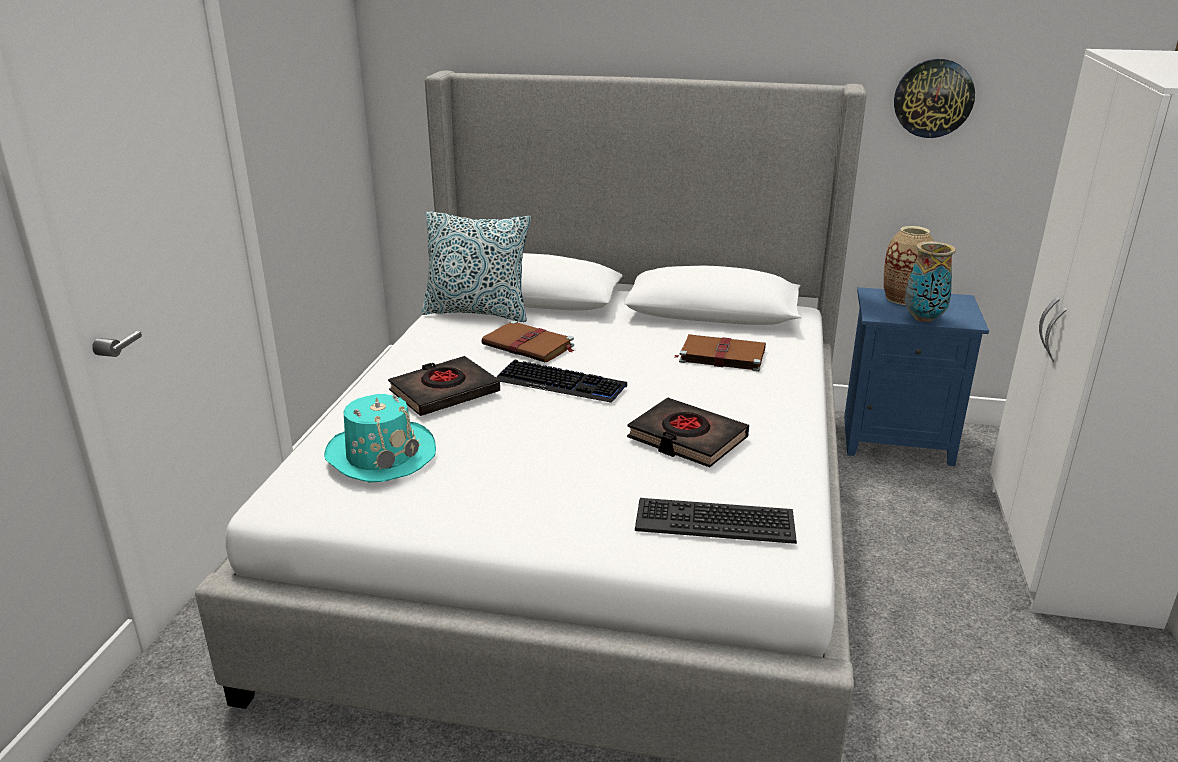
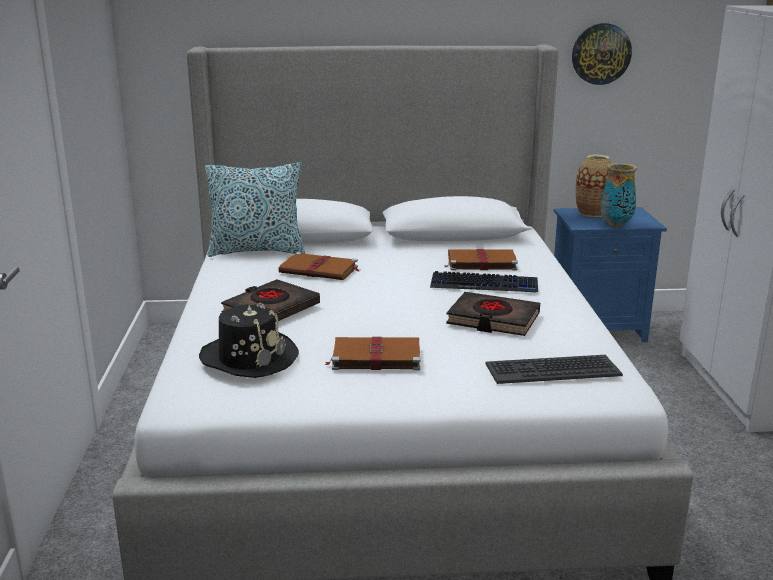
camera: 15 degrees left, 5 degrees down
(380, 454) = (249, 358): turquoise hat -> black hat
(517, 472) = (374, 357): none -> brown book
(561, 384) = (366, 293): keyboard -> keyboard (484, 284)

